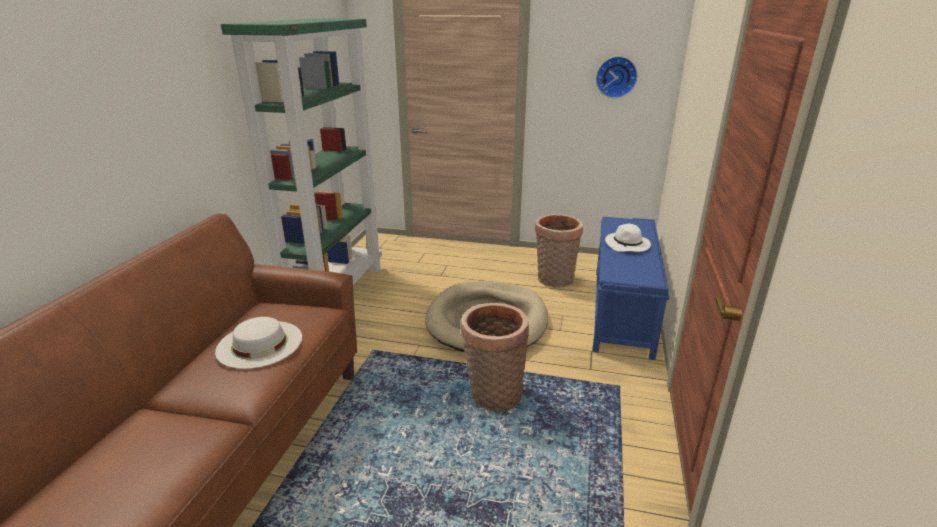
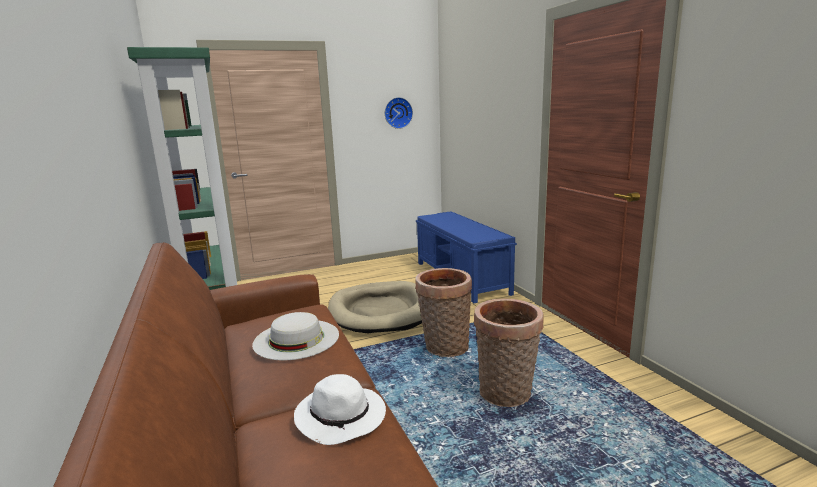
camera: 35 degrees left, 10 degrees down
(554, 280) = (396, 275): basket -> basket (506, 394)
(627, 245) = (458, 225): white hat -> white hat (342, 418)

